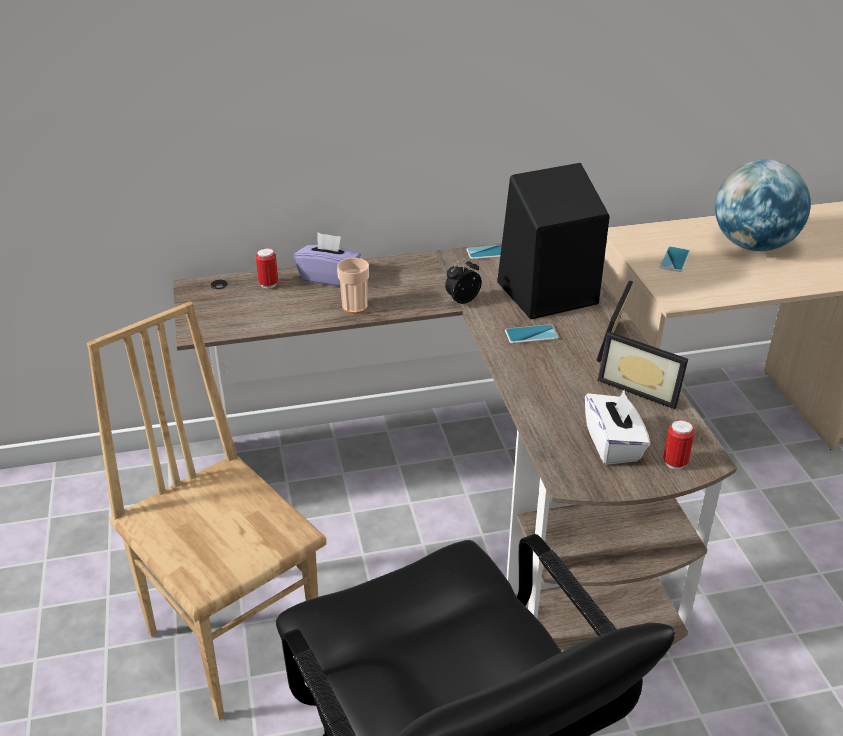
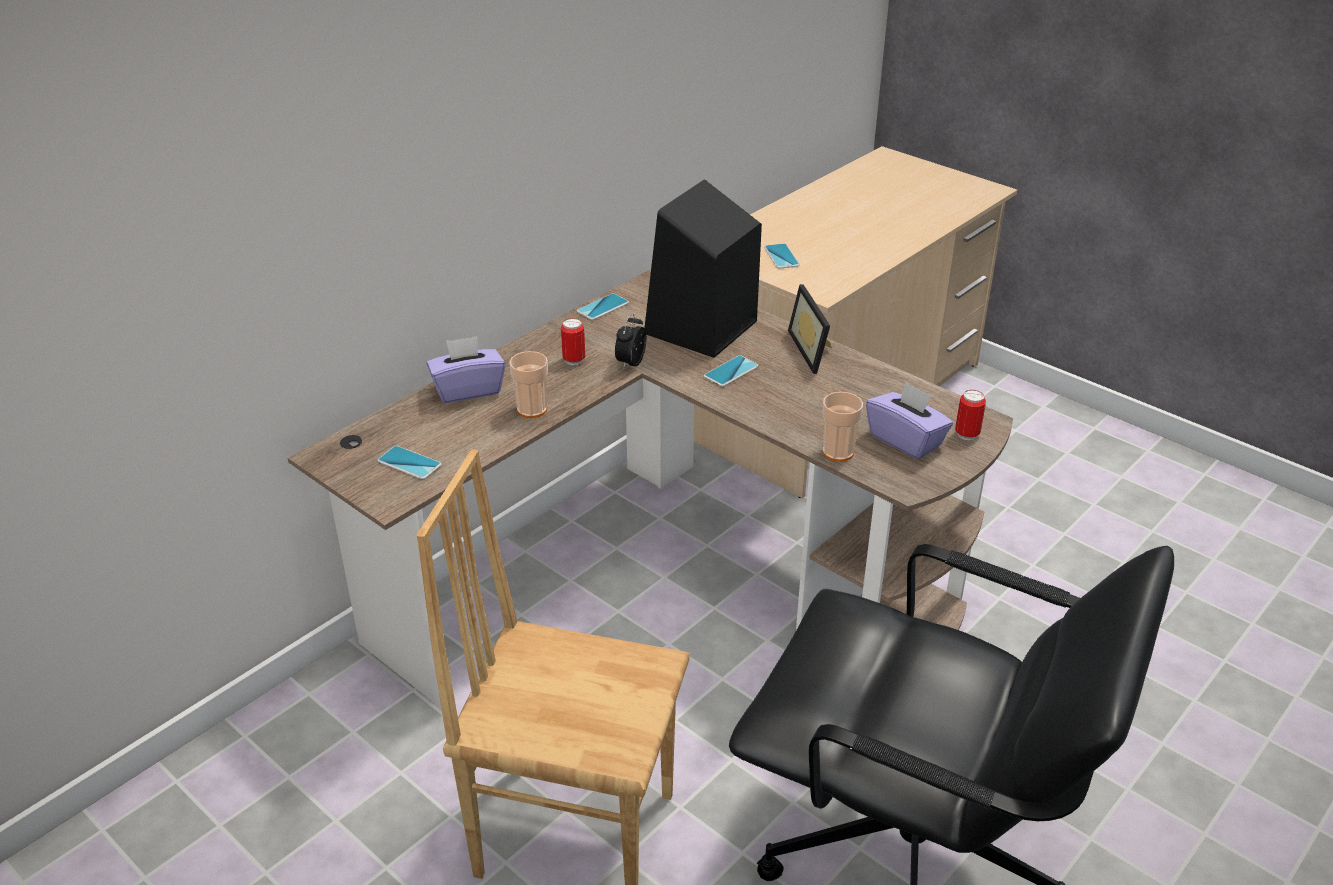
camera: 35 degrees left, 0 degrees up
(236, 312) = (409, 463): none -> phone
(268, 284) = (409, 421): can -> can (574, 360)
(544, 430) = (838, 452): none -> cup
(613, 444) = (906, 440): white tissue box -> purple tissue box
(641, 387) = (873, 382): picture frame -> none
(753, 245) = (830, 222): globe -> none

